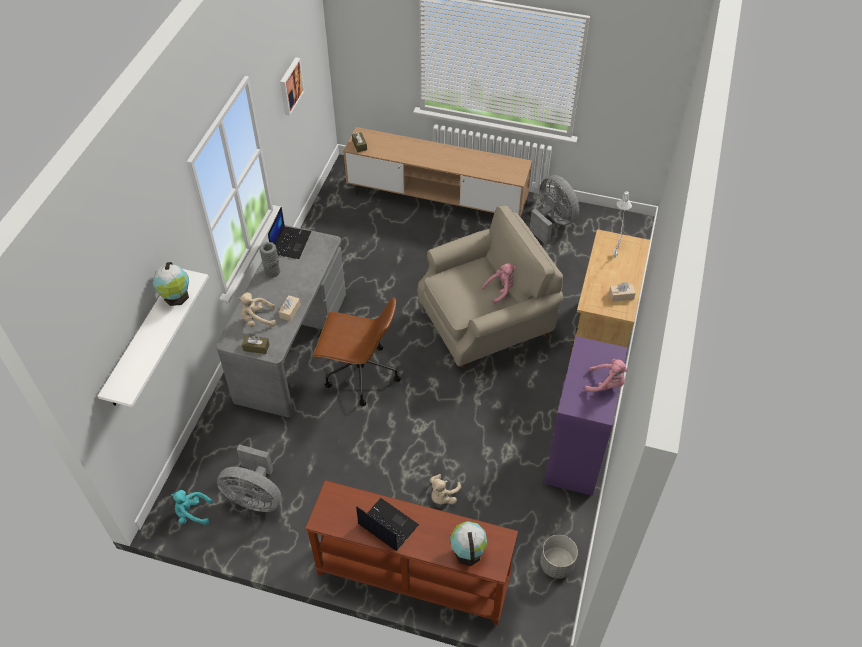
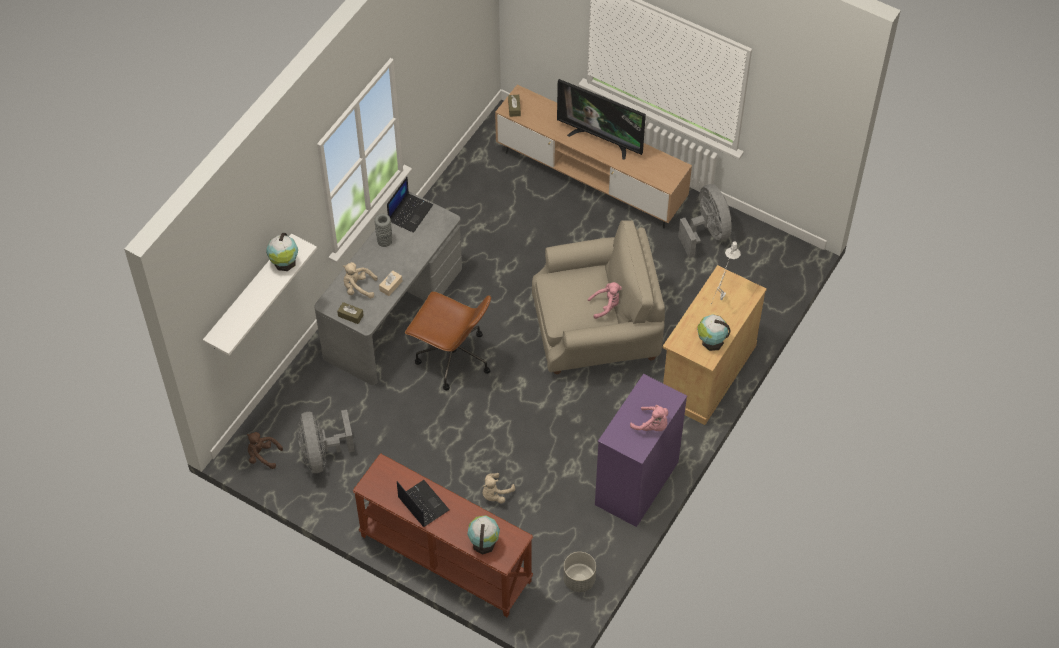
camera: 15 degrees right, 5 degrees up
(192, 513) = (262, 455): turquoise plush toy -> brown plush toy
(255, 497) = (322, 454): grey fan -> grey fan turned 45 degrees clockwise
(290, 86) = (442, 52): picture -> none
(445, 155) = (601, 139): none -> television
(621, 296) = (711, 341): beige tissue box -> globe

